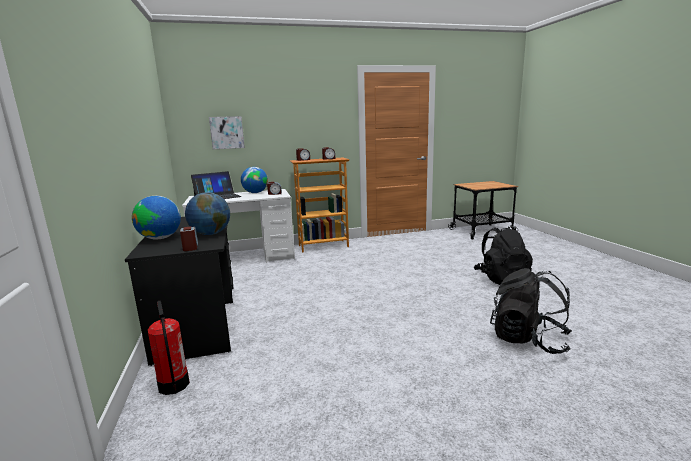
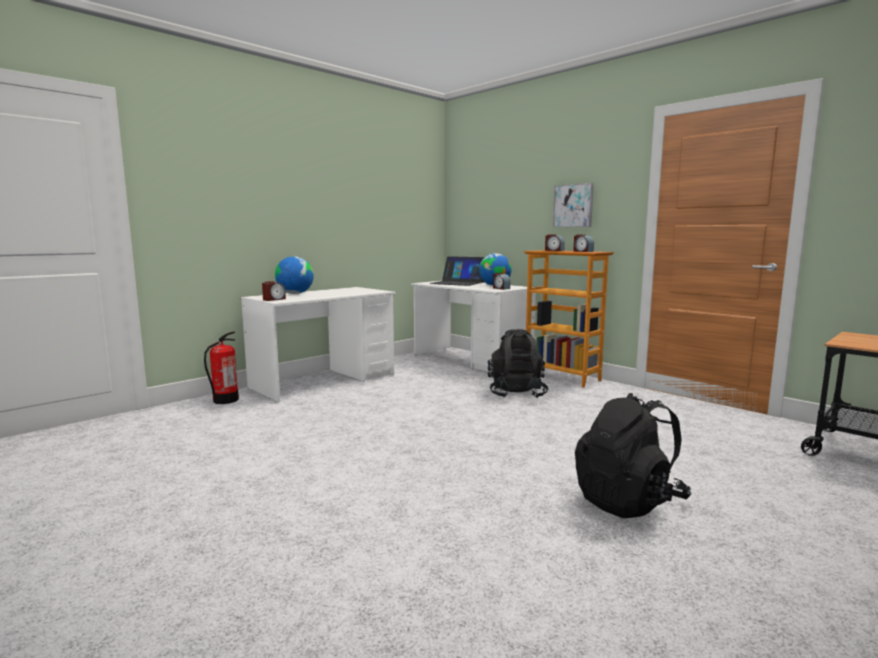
camera: 60 degrees right, 5 degrees down
(199, 320) = (324, 381): black desk -> white desk
(210, 234) = (315, 297): globe -> none
(227, 132) = (489, 212): picture -> picture (573, 206)
(528, 340) = (402, 541): black backpack -> black backpack (516, 394)

